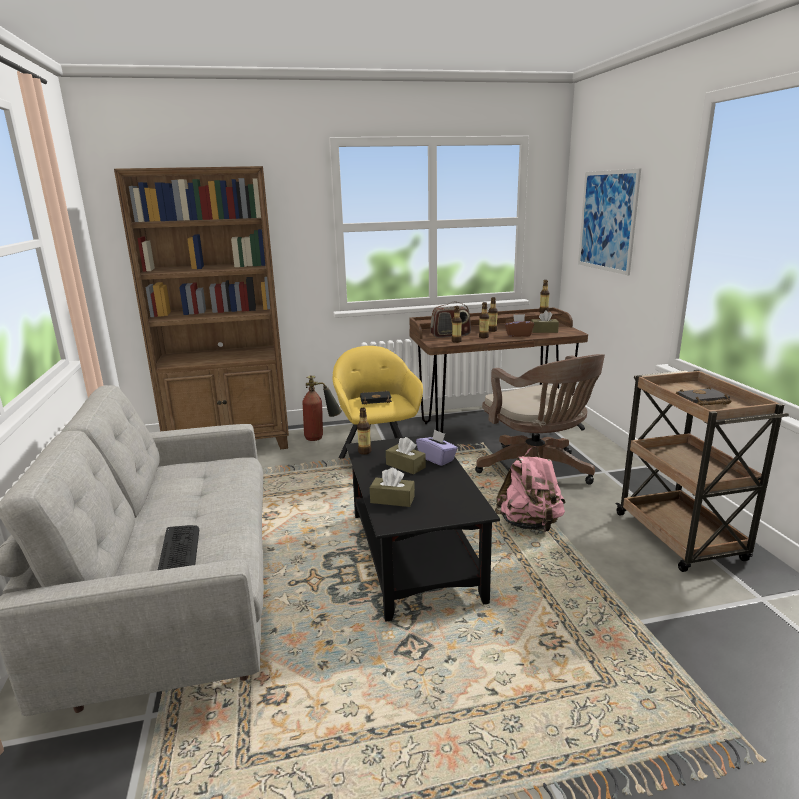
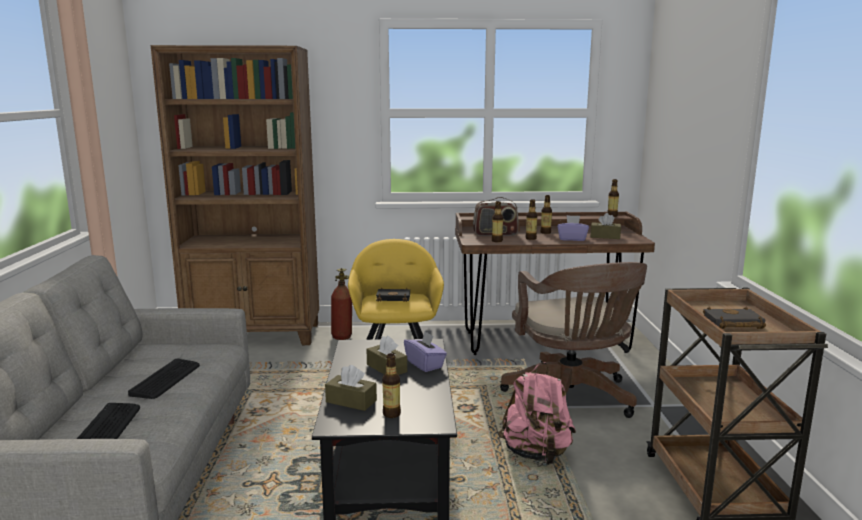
camera: 10 degrees right, 5 degrees down
(207, 498) = (166, 379): none -> keyboard
(364, 452) = (352, 350): bottle -> bottle (391, 414)
(518, 335) = (572, 239): brown tissue box -> purple tissue box
(607, 221) = (681, 114): picture -> none

